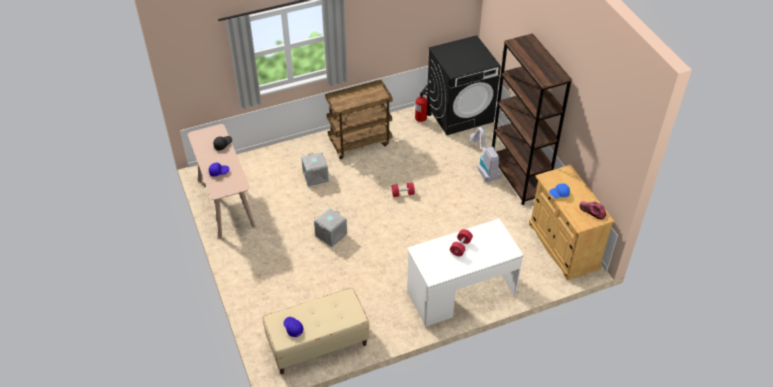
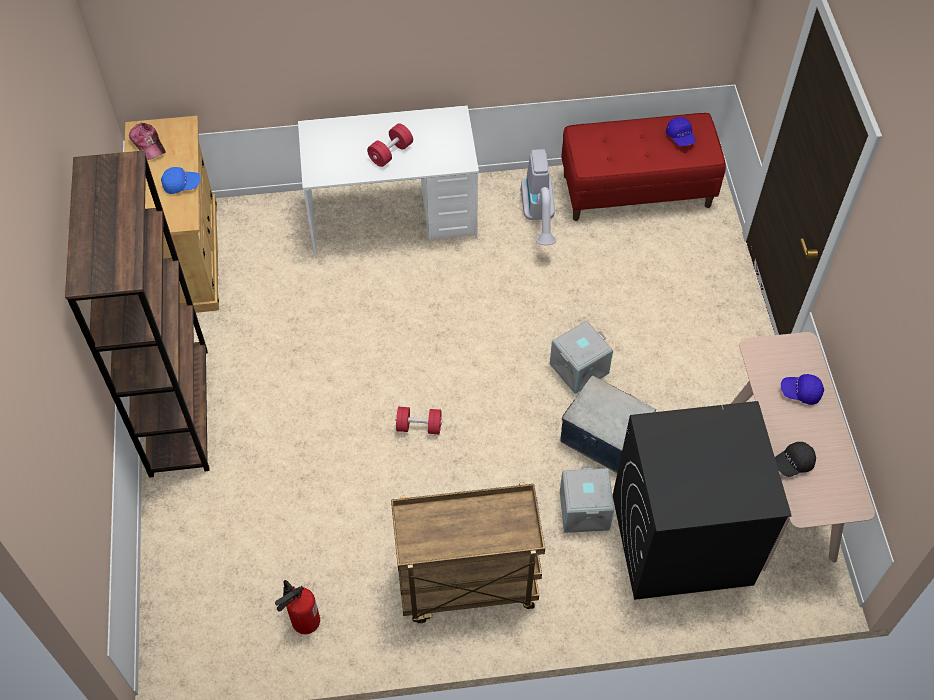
camera: 165 degrees left, 10 degrees up
(312, 206) = (604, 438): none -> storage box
(318, 344) = (636, 190): beige bench -> red bench
(460, 113) = (208, 618): black washing machine -> black washing machine (680, 540)
(484, 167) = (232, 452): vacuum cleaner -> vacuum cleaner (539, 218)

